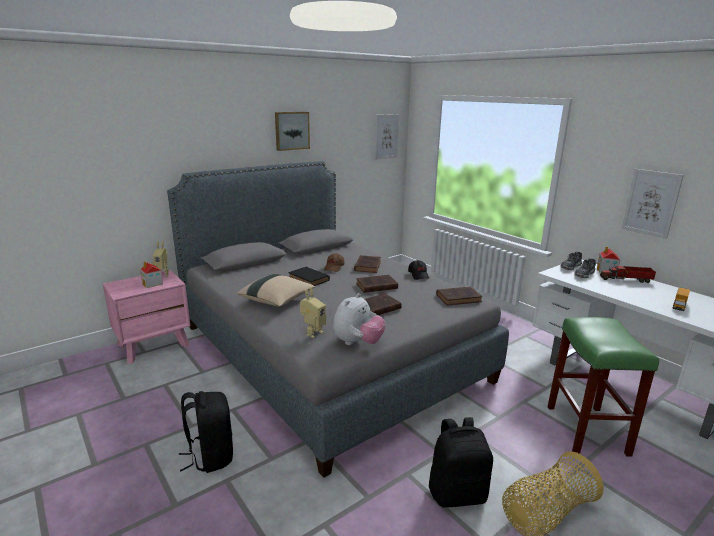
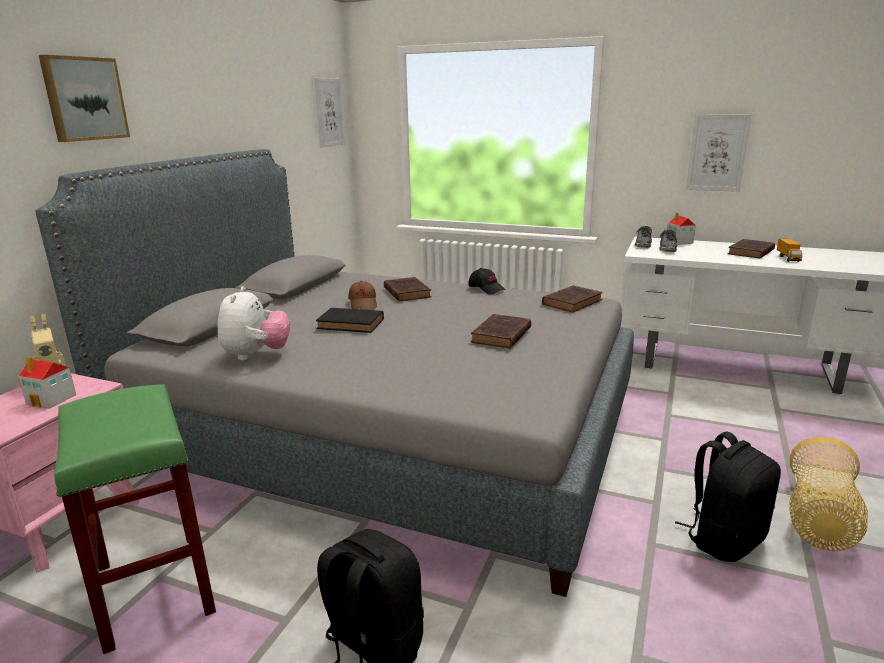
camera: 30 degrees left, 0 degrees up
(277, 300) = (347, 361): beige pillow -> none
(291, 130) = (214, 98): picture -> picture (84, 99)
(313, 333) = (470, 385): toy robot -> none
(358, 343) = (544, 380): plush toy -> plush toy (256, 355)
(375, 286) = (455, 312): brown book -> brown book (750, 252)
(585, 429) = (749, 421): green stool -> green stool (153, 587)
(627, 279) = (710, 246): toy truck -> none

